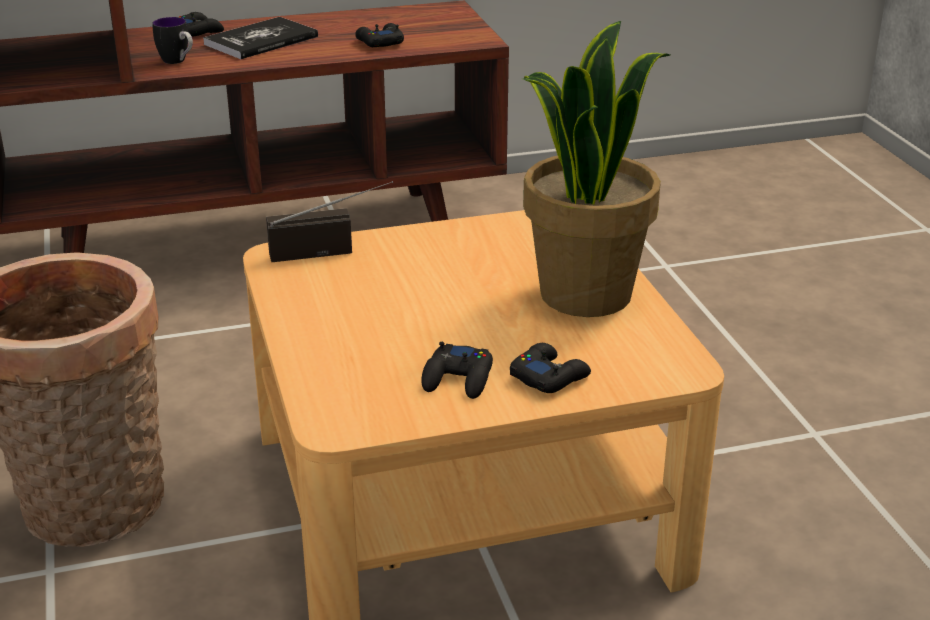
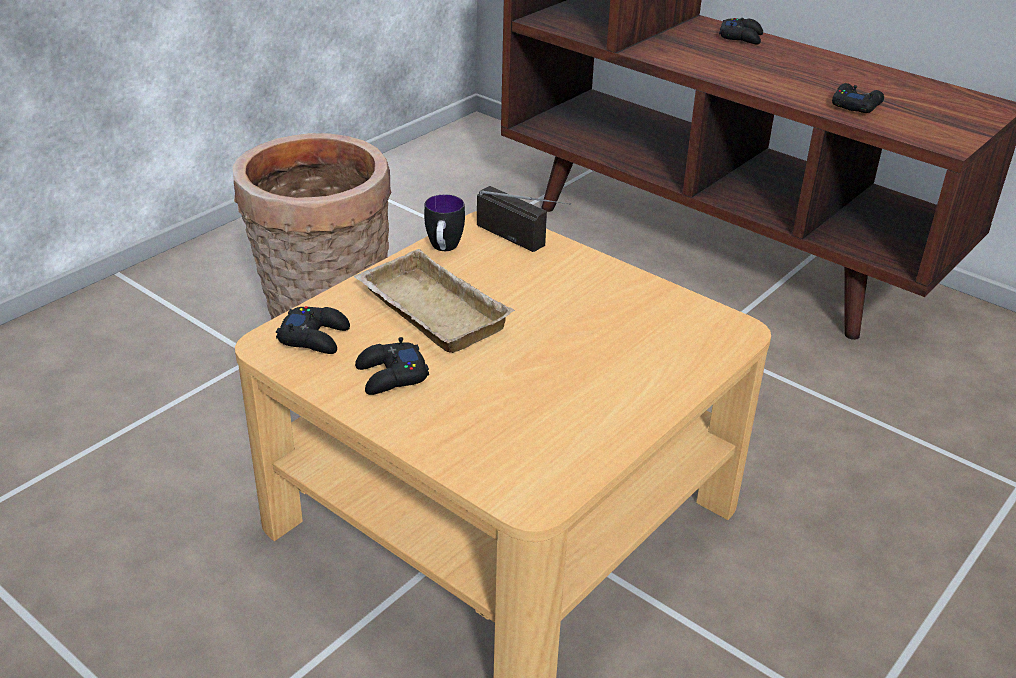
camera: 55 degrees right, 5 degrees up
(178, 62) = (674, 52): mug -> mug (443, 249)
(261, 40) = (768, 63): book -> none
(380, 331) = (427, 311): none -> beige tray
(549, 376) = (440, 421): black game controller -> black game controller (315, 337)
(584, 293) = (606, 391): potted plant -> none

